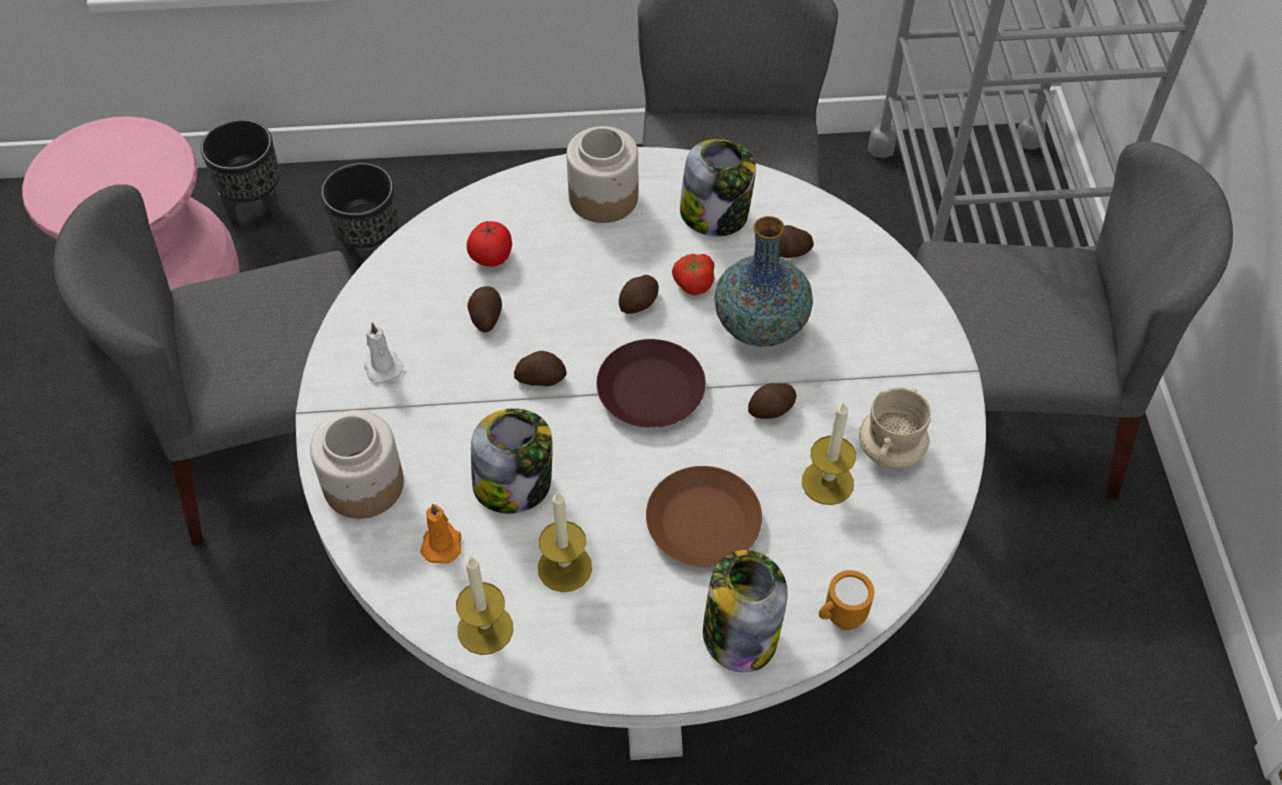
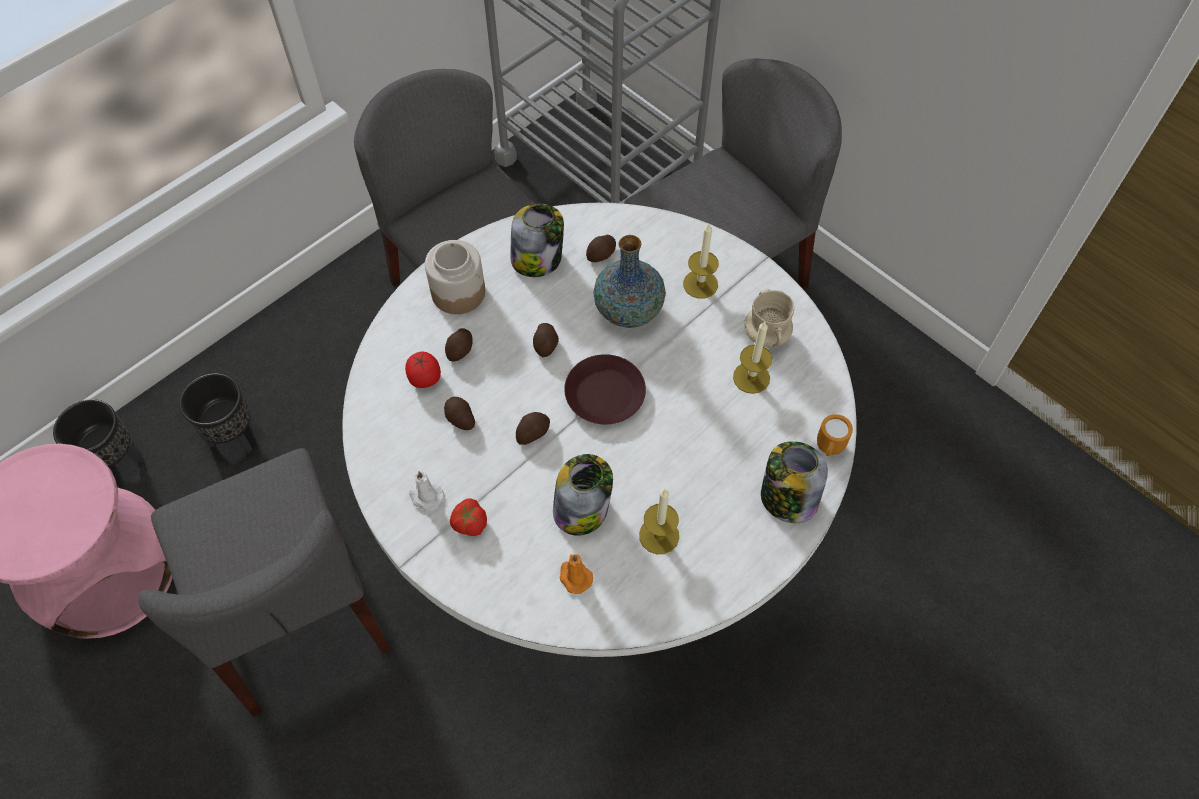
camera: 40 degrees left, 5 degrees up
(279, 450) = (297, 611): grey chair -> grey chair turned 60 degrees counterclockwise
(362, 485) = (490, 579): jar -> none
(485, 629) = (650, 606): candle -> candle (700, 284)
(692, 283) = (565, 311): tomato -> tomato (469, 523)
(702, 522) = (708, 451): brown plate -> none
(772, 409) = (682, 356): potato -> potato (461, 350)

